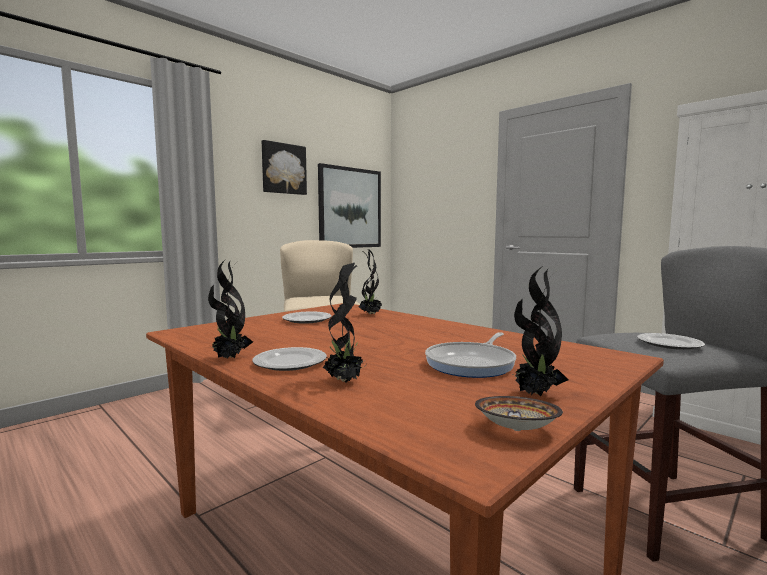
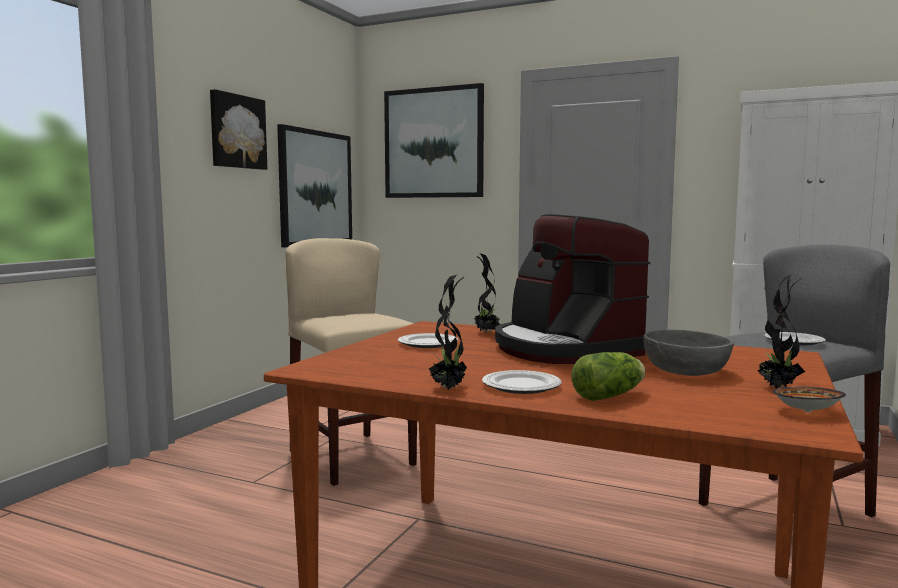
camera: 20 degrees left, 0 degrees up
(345, 381) = (611, 395): potted plant -> lettuce
(403, 332) = (564, 349): none -> coffee machine
(437, 173) = (433, 143): none -> picture
(472, 363) = (686, 370): frying pan -> grey bowl

